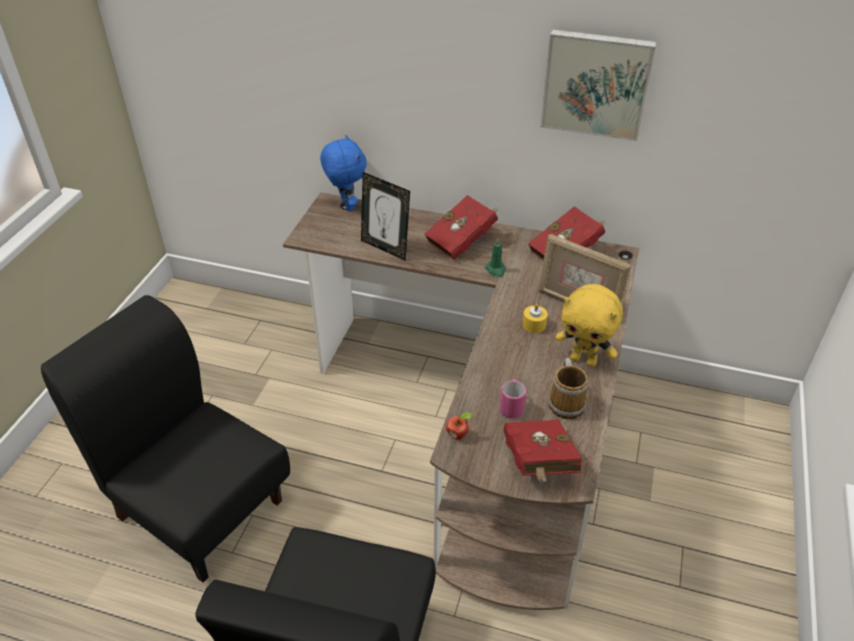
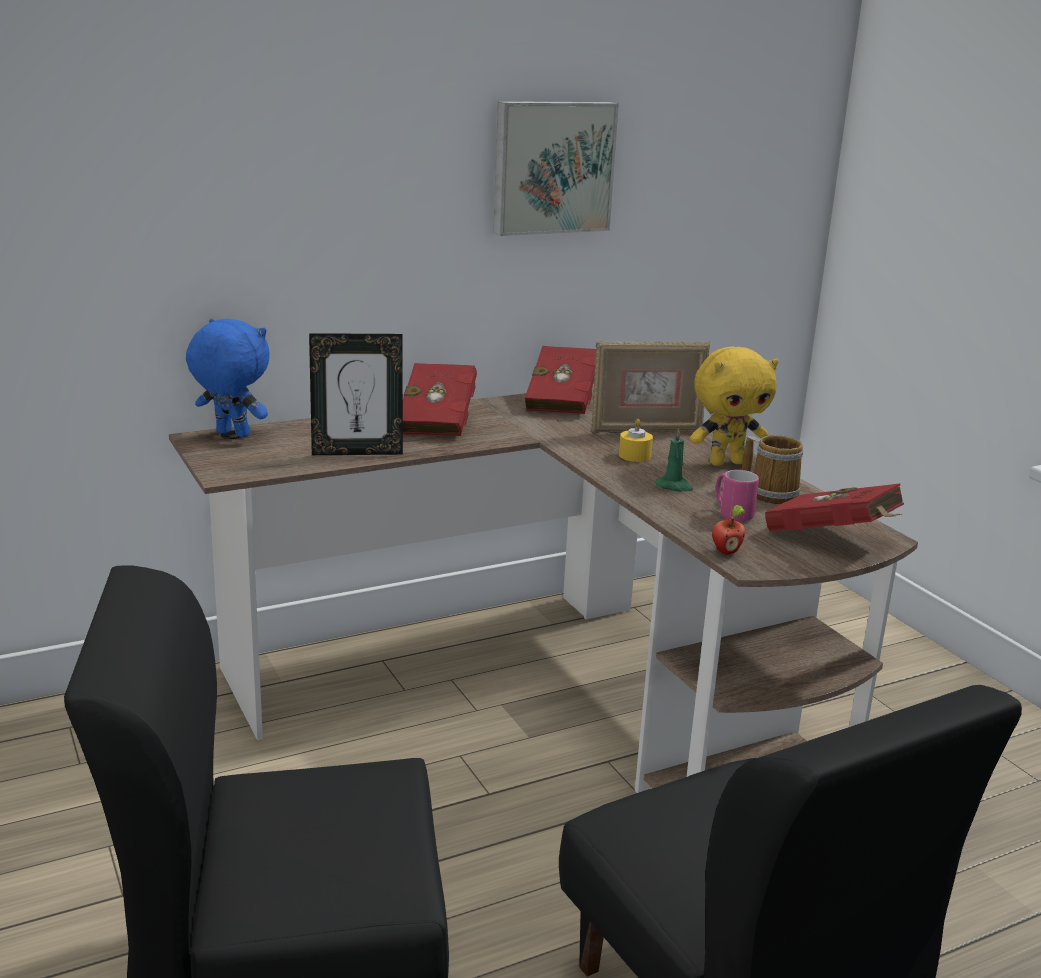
camera: 45 degrees left, 20 degrees down
(496, 270) = (518, 432): green candle -> green candle (674, 486)

